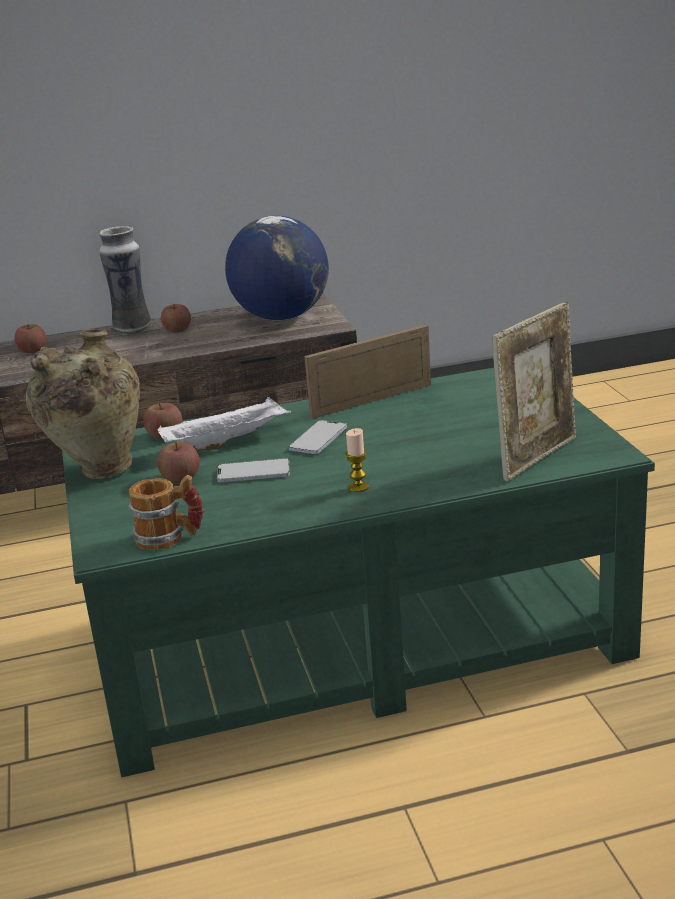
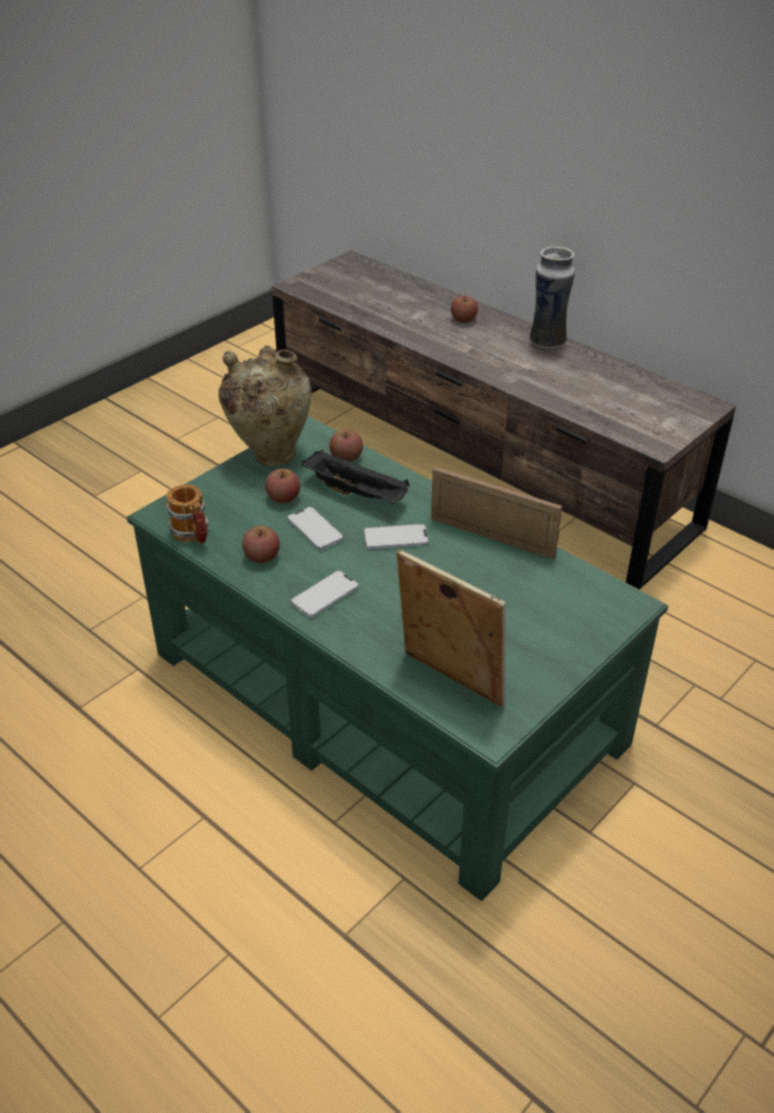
camera: 55 degrees right, 15 degrees up
(177, 330) = (568, 366): apple -> apple (262, 556)
(228, 442) = (357, 493): white tray -> black tray
(281, 317) = (650, 408): globe -> none
(358, 487) = (325, 595): candle -> phone
(536, 457) = (449, 681): picture frame -> picture frame turned 150 degrees counterclockwise

